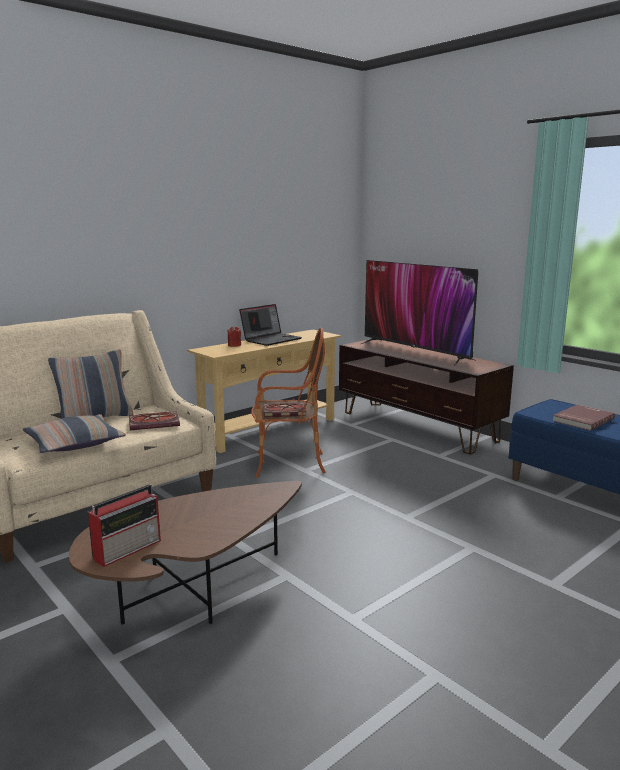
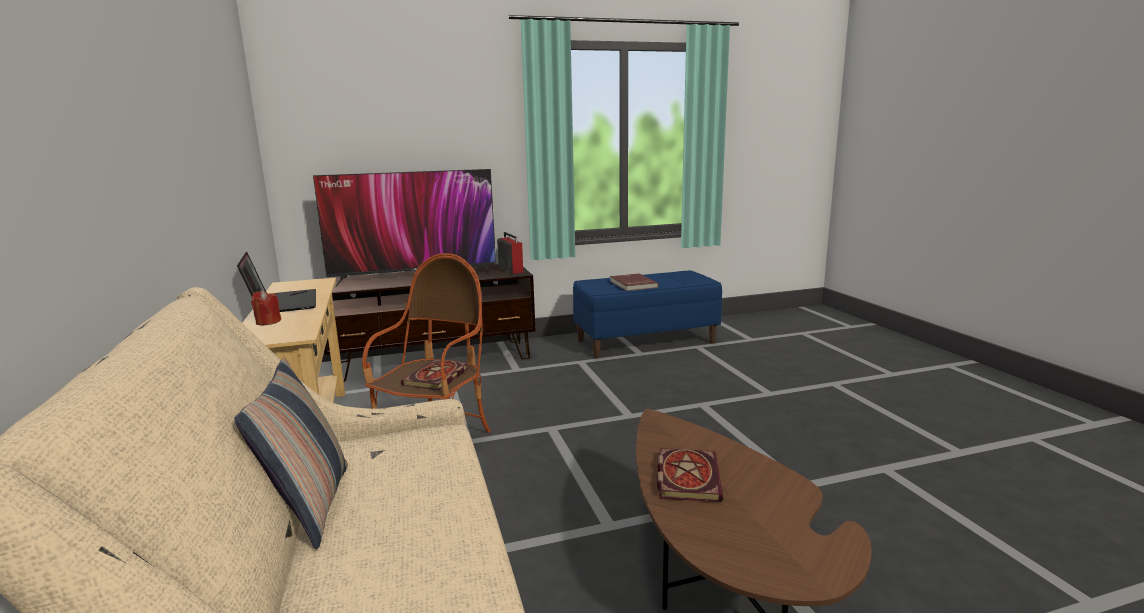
camera: 65 degrees left, 0 degrees up
(74, 443) = (434, 535): pillow -> none
(128, 549) = (793, 542): radio -> radio (510, 269)
(155, 423) = (418, 450): book -> book (686, 476)

